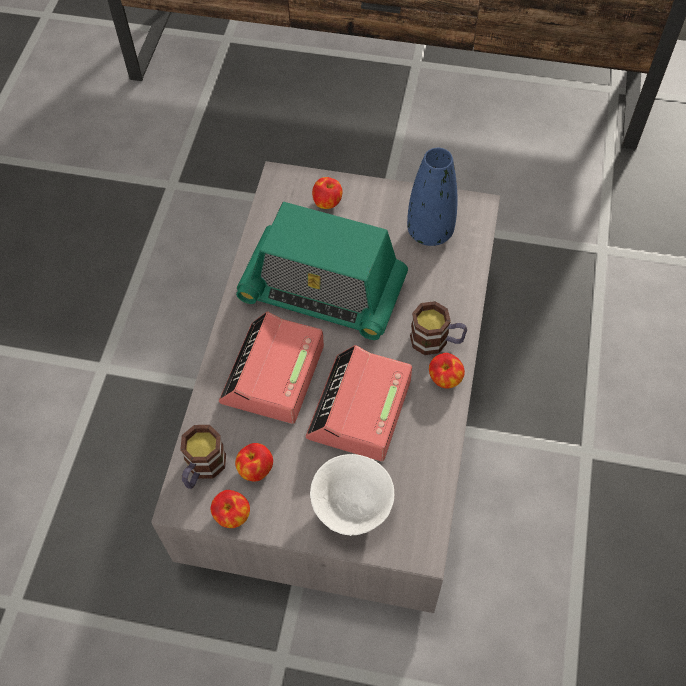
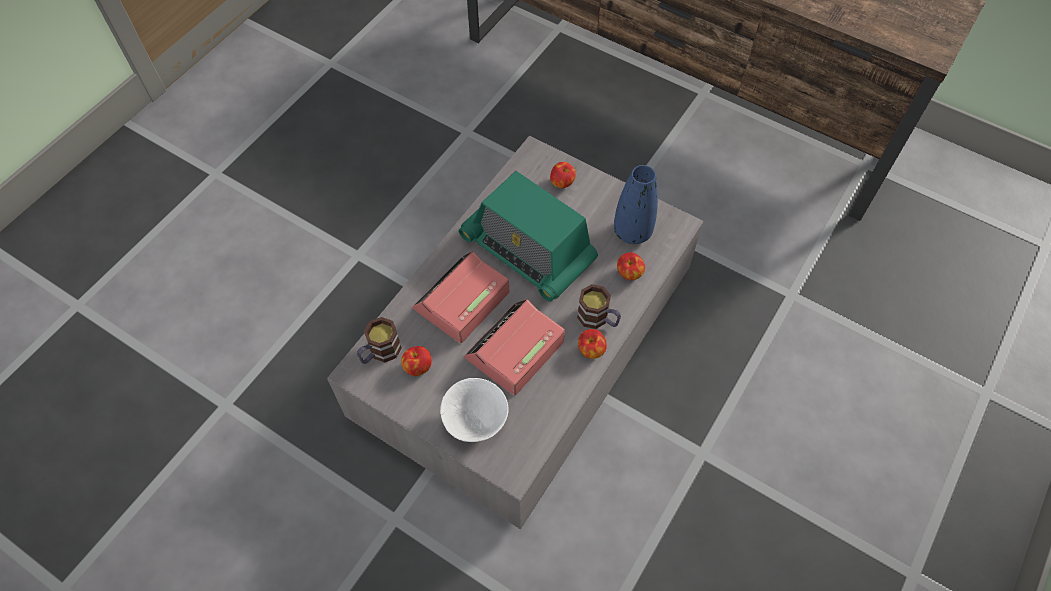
camera: 20 degrees right, 0 degrees up
(232, 516) = (386, 395): apple -> apple (629, 274)

